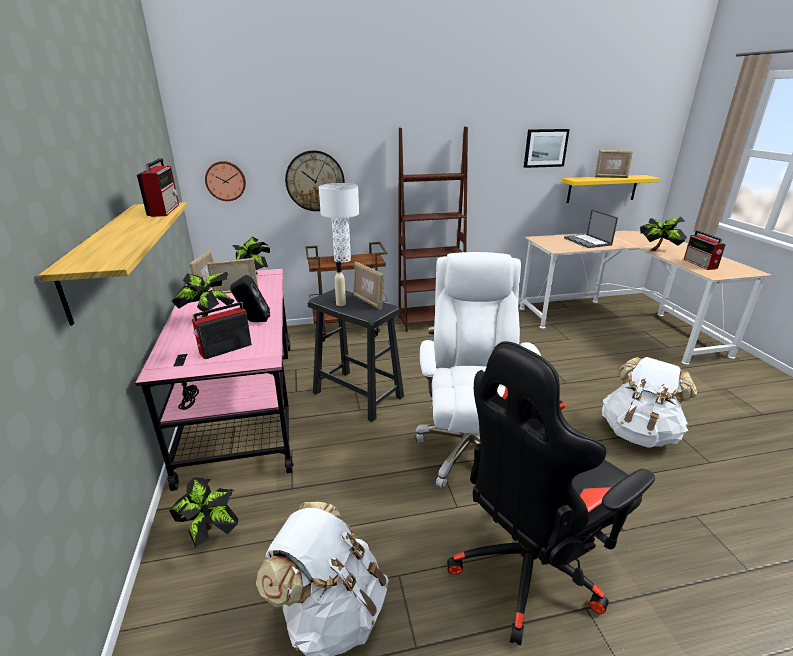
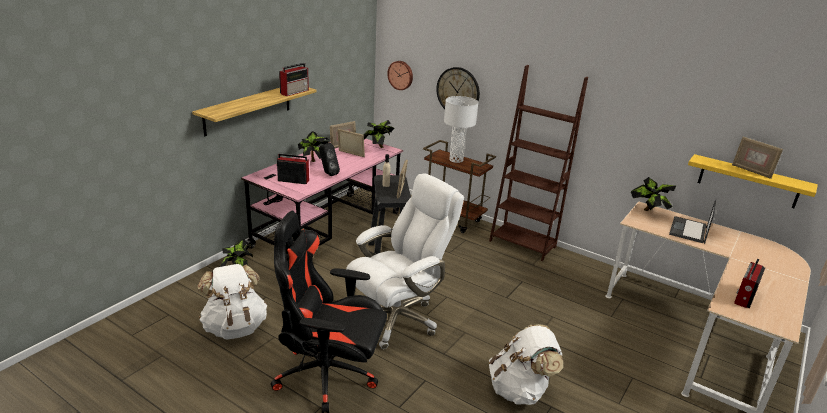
camera: 45 degrees right, 0 degrees up
(545, 148) = (675, 117): picture -> none
(658, 251) = (739, 269): potted plant -> potted plant (648, 212)

